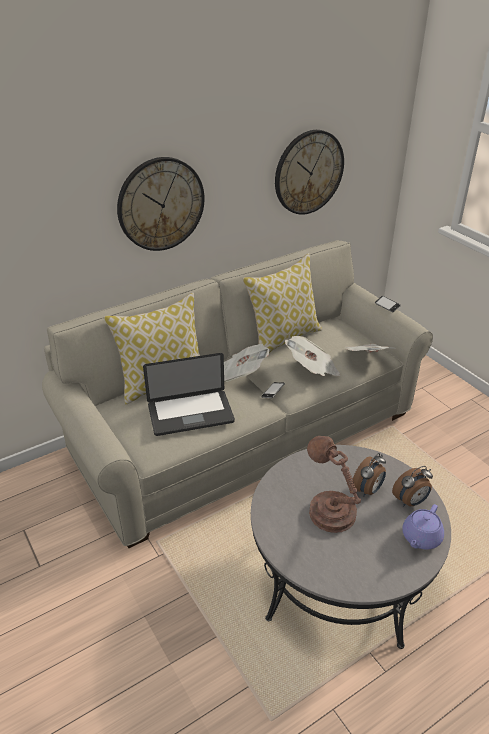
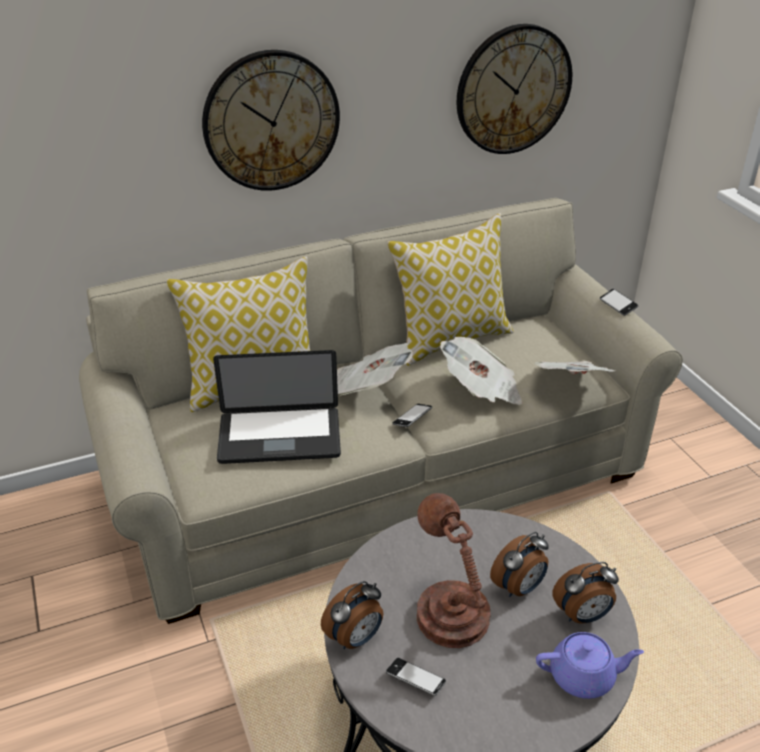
camera: 10 degrees right, 0 degrees up
(275, 535) = (355, 638): none -> alarm clock
(320, 555) = (415, 679): none -> phone
(420, 538) = (583, 676): purple teapot -> purple teapot turned 135 degrees counterclockwise

